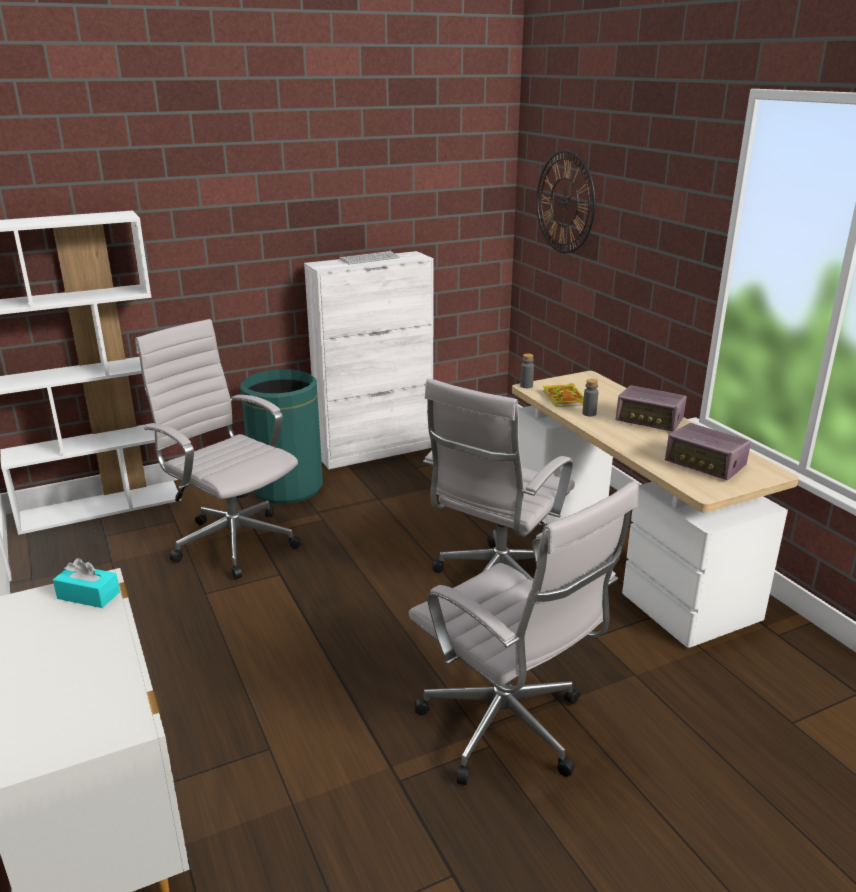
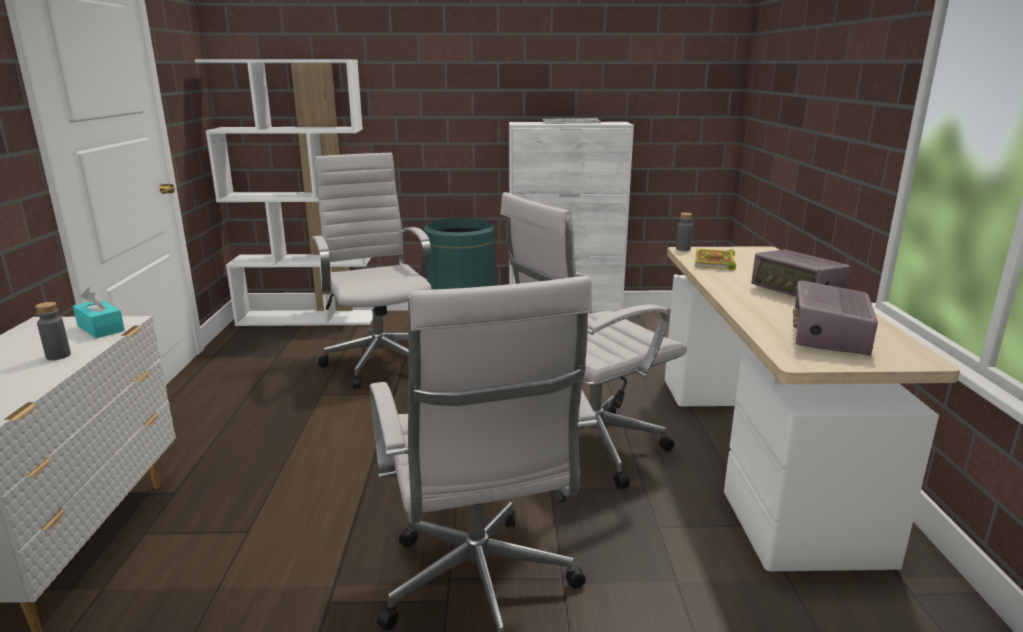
camera: 25 degrees right, 5 degrees down
(564, 202) = (781, 68): wall clock -> none
(589, 413) = (728, 276): grey bottle -> grey bottle (58, 356)
(705, 465) = (828, 337): radio -> radio turned 45 degrees clockwise

